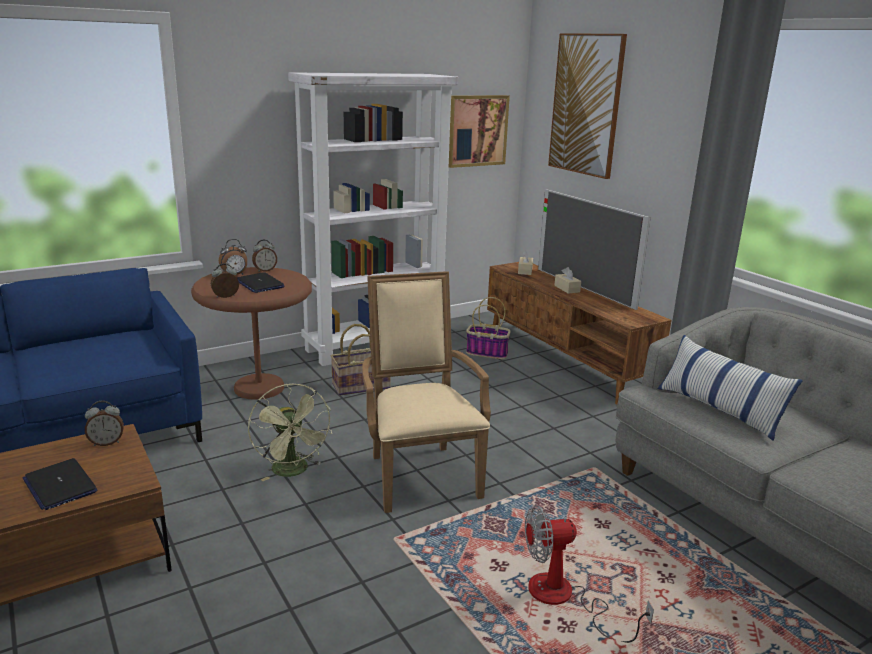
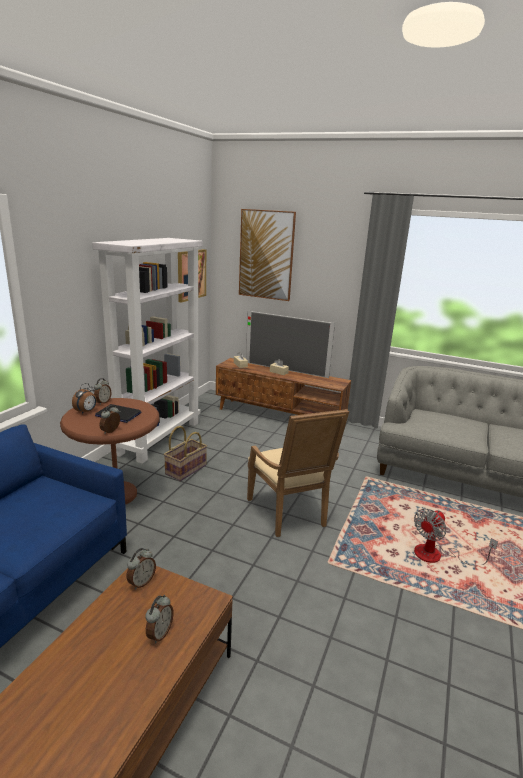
camera: 35 degrees left, 0 degrees up
(60, 485) = (159, 633): laptop -> alarm clock
(293, 472) = (218, 546): green fan -> none
(419, 472) = (290, 515): beige armchair -> beige armchair turned 150 degrees counterclockwise
(488, 353) = (233, 423): basket -> none
(719, 409) = (436, 426): pillow -> none

